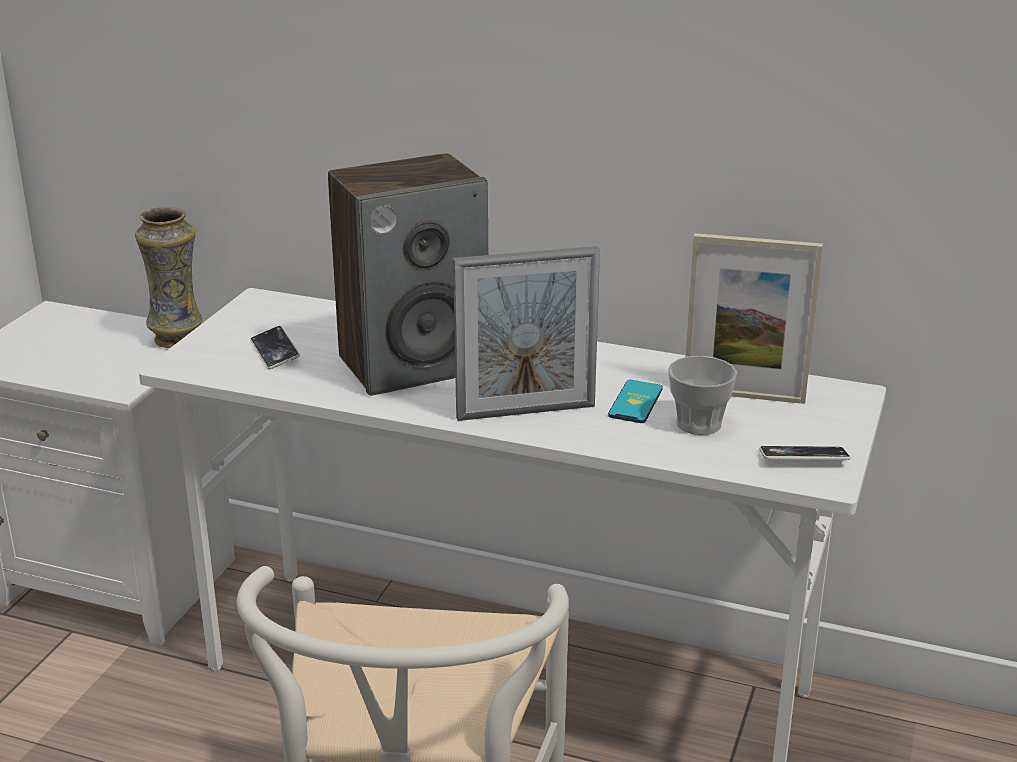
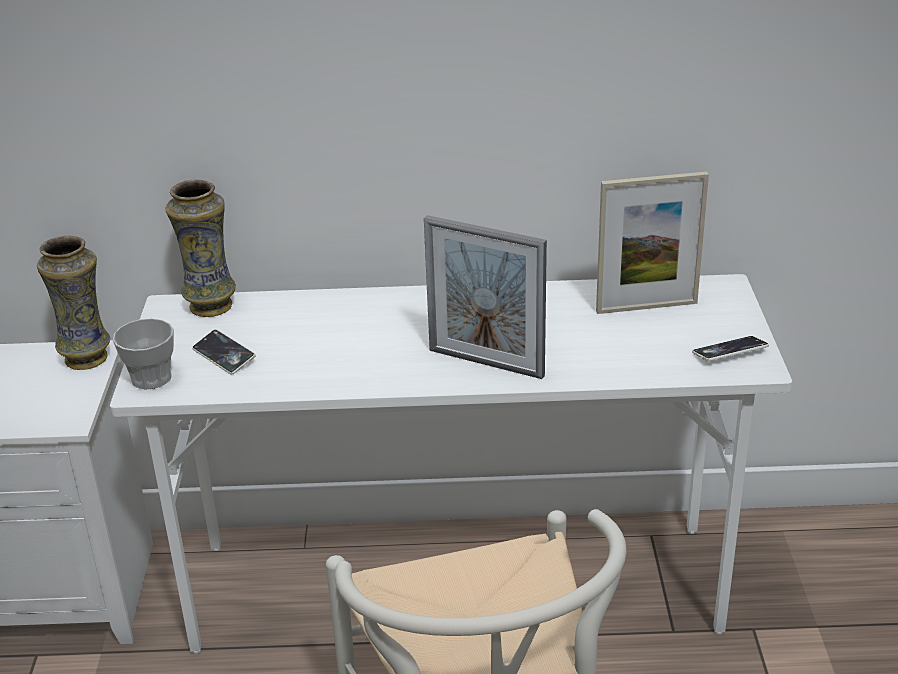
camera: 20 degrees left, 5 degrees up
(298, 307) = (210, 306): none -> vase
(413, 364) = (357, 339): speaker -> none
(526, 412) = (486, 363): picture frame -> picture frame turned 60 degrees clockwise
(635, 402) = (567, 333): phone -> none
(698, 423) = (630, 341): cup -> cup (151, 378)

